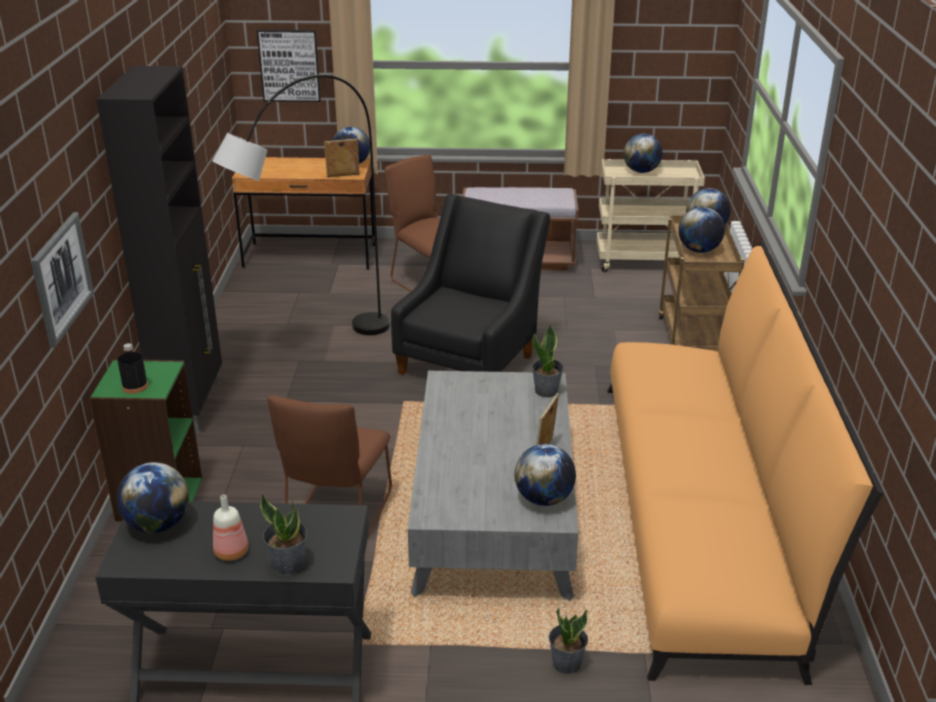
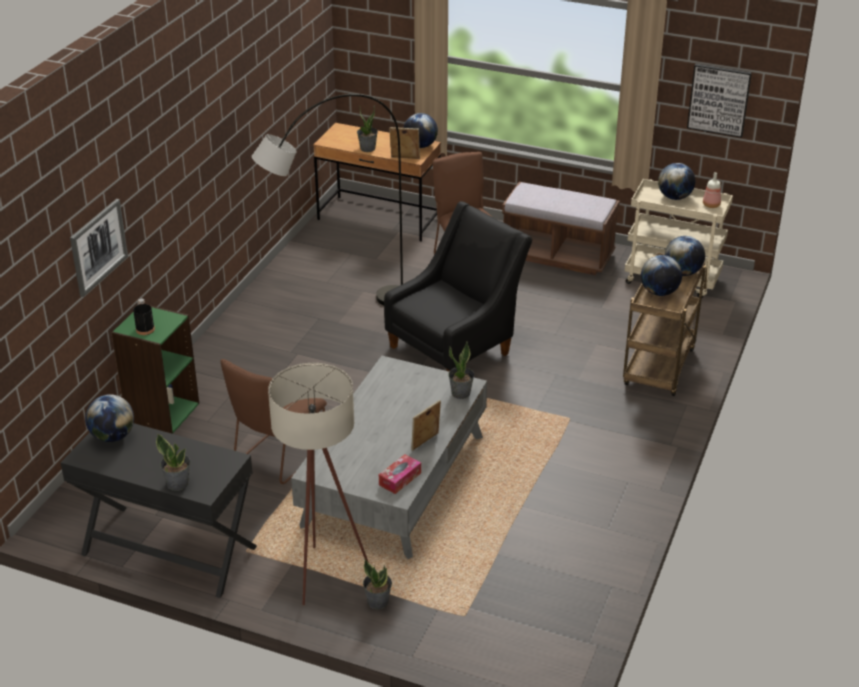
camera: 20 degrees right, 5 degrees up
(192, 406) = (219, 341): black cabinet -> none
(232, 552) = (148, 466): bottle -> bottle (711, 205)
(289, 65) = (381, 50): picture -> picture (719, 99)
(296, 173) = (368, 148): none -> potted plant
(483, 656) = (323, 581): none -> beige floor lamp
(544, 499) = (400, 479): globe -> tissue box
(703, 512) = (556, 519): orange sofa -> none

